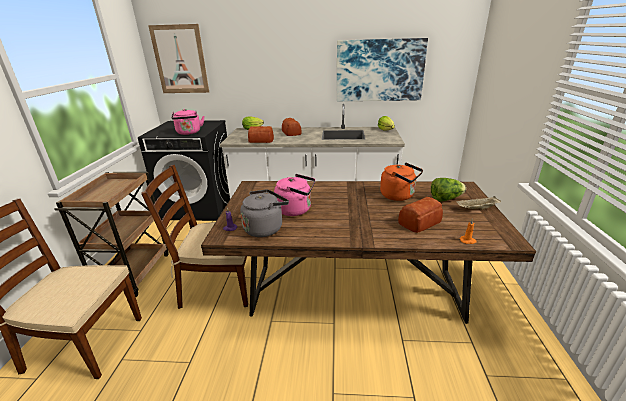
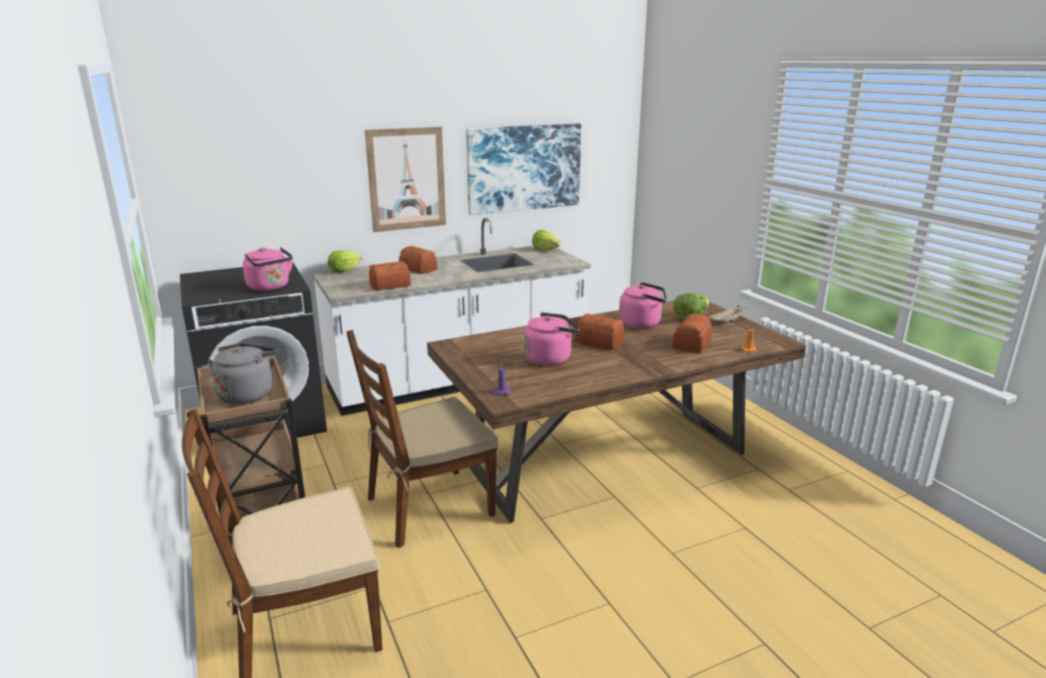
camera: 30 degrees left, 5 degrees down
(180, 60) = (207, 165): picture -> picture (406, 179)
(265, 228) = (542, 383): grey kettle -> grey kettle (247, 394)
(347, 204) = (598, 342): none -> bread
(399, 196) = (642, 323): orange kettle -> pink kettle

